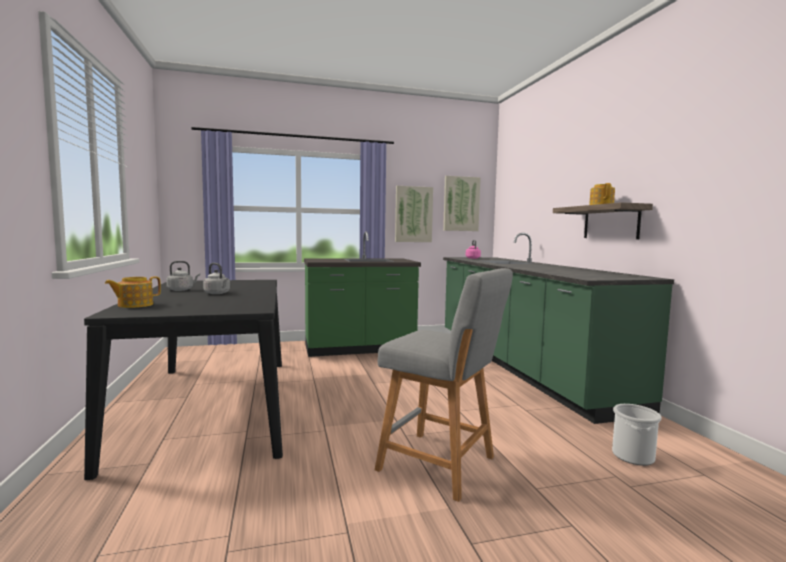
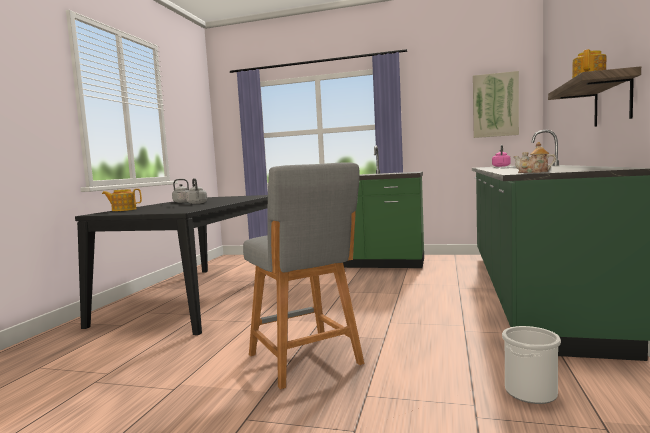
camera: 30 degrees right, 0 degrees up
(413, 214) = (436, 123): picture -> none
(598, 278) = (534, 172): none -> teapot

